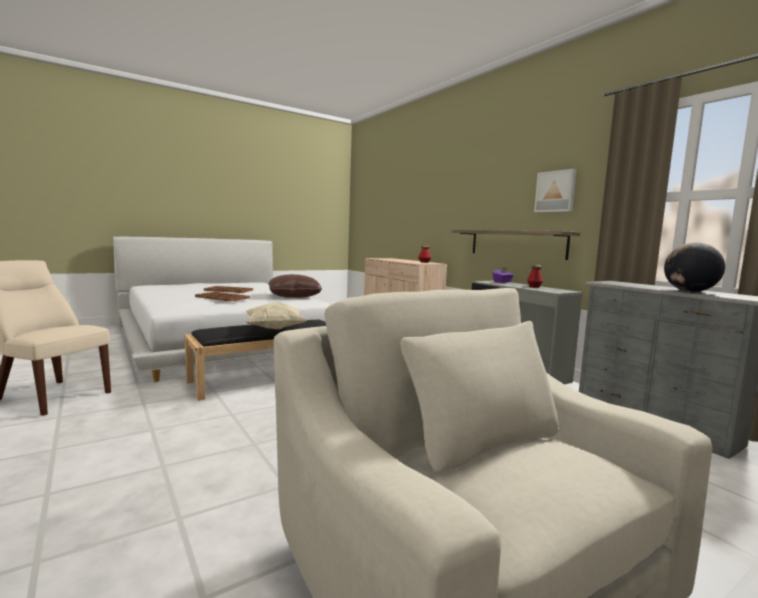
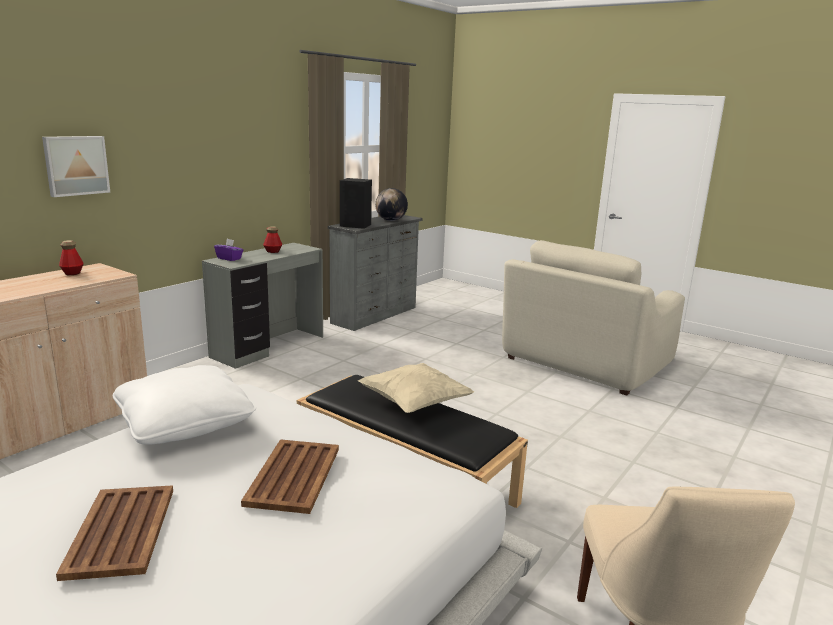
camera: 110 degrees left, 10 degrees up
(294, 296) = (185, 423): brown pillow -> white pillow
(516, 243) = (216, 207): shelf -> none
(555, 191) = (253, 142): picture -> picture (76, 165)
(622, 283) = (356, 225): none -> black speaker

